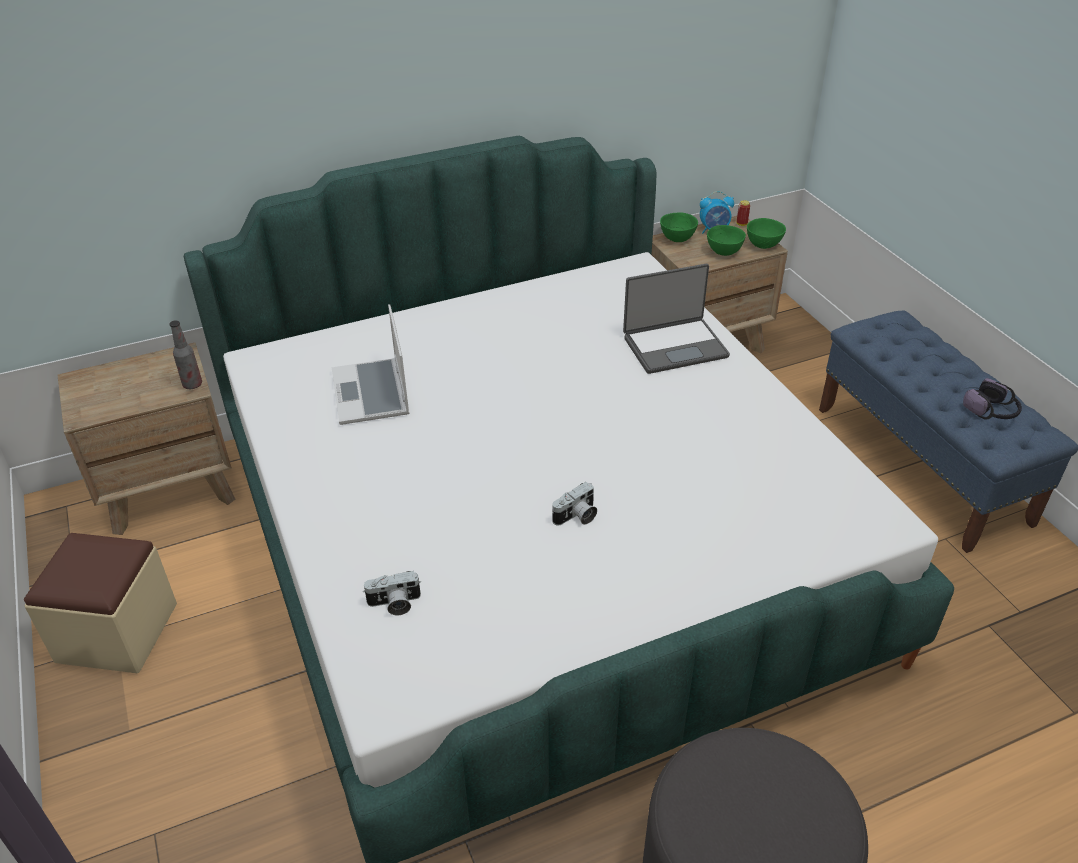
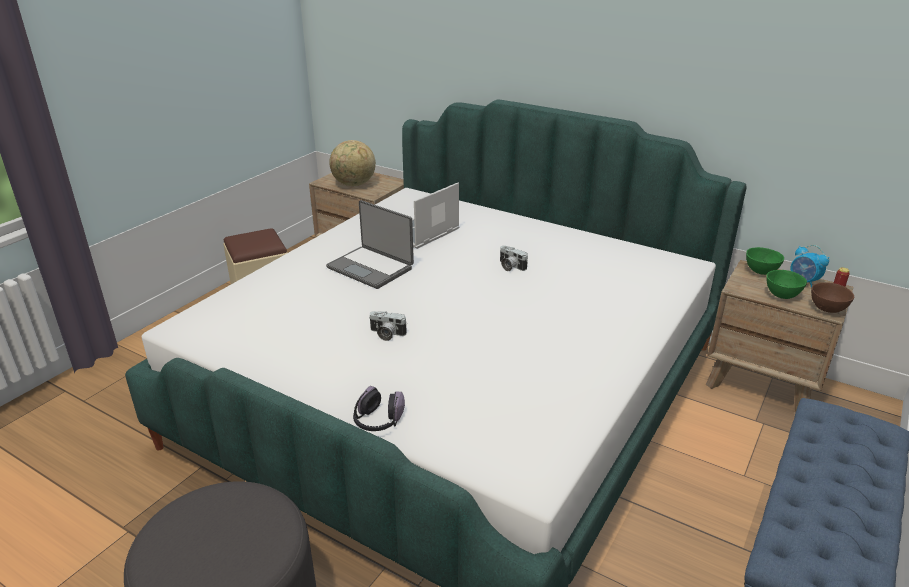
camera: 55 degrees right, 10 degrees down
(135, 392) = (354, 184): none -> globe
(192, 384) = (376, 193): bottle -> none
(394, 604) = (256, 303): camera -> camera (510, 266)
(674, 346) = (616, 310): laptop -> laptop (371, 268)
(764, 245) = (827, 309): green bowl -> brown bowl
(991, 411) = (830, 534): headphones -> headphones (378, 421)

